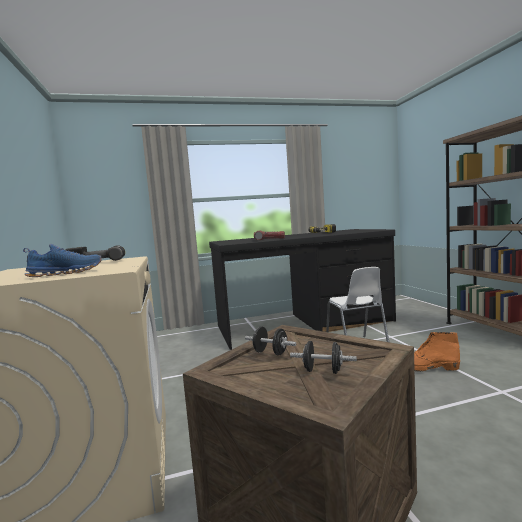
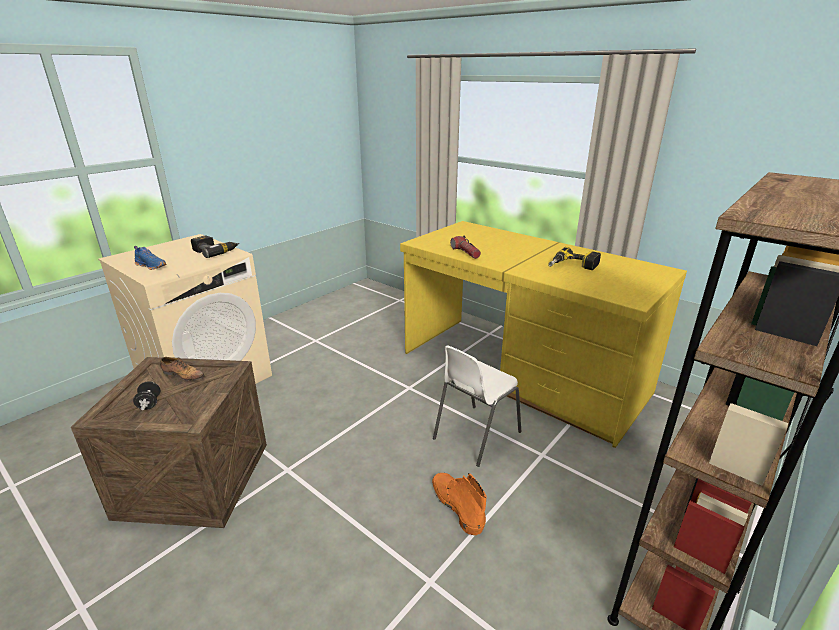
camera: 55 degrees right, 20 degrees up
(270, 353) = (183, 375): black dumbbell -> shoe
(304, 324) = (520, 372): black desk -> yellow desk

